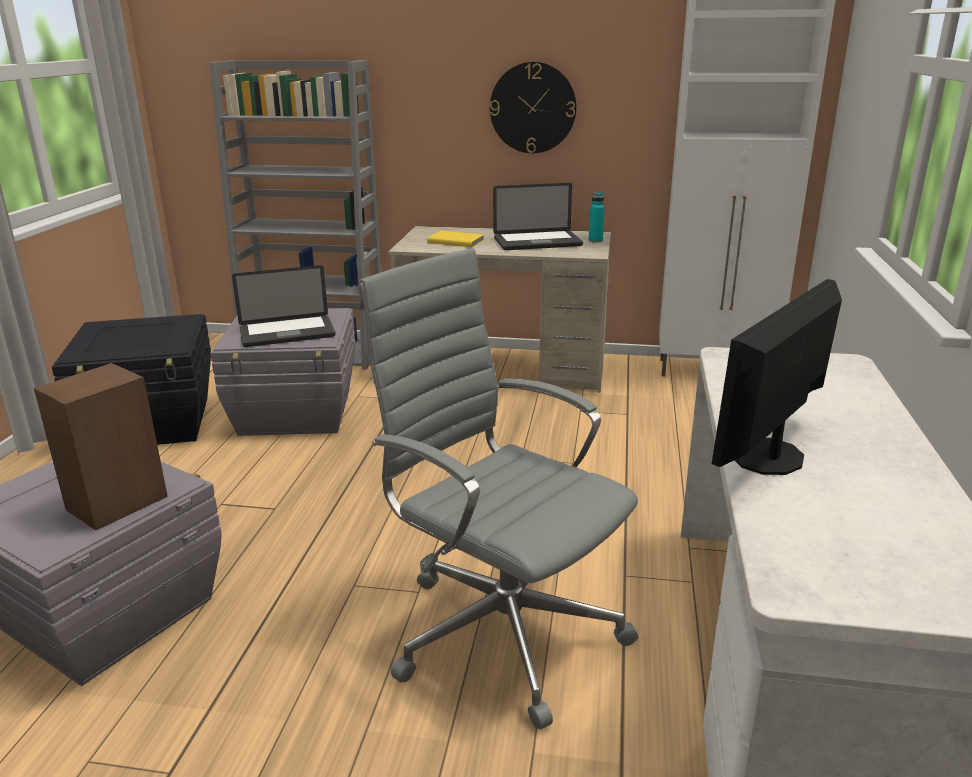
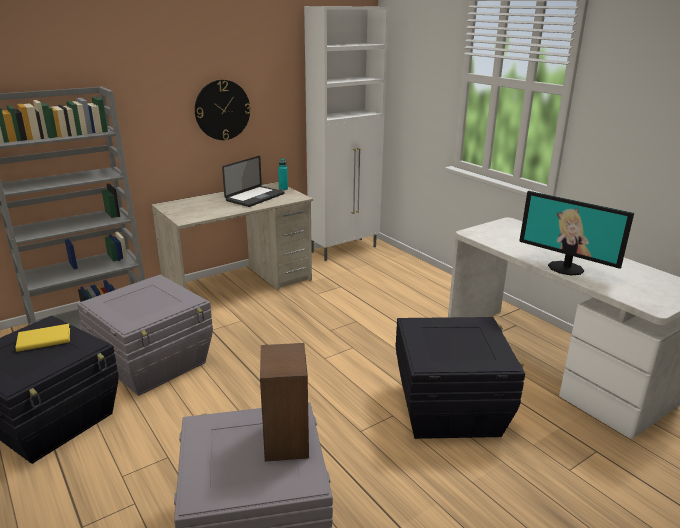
camera: 45 degrees left, 0 degrees up
(287, 333) = (154, 304): laptop -> none
(456, 241) = (205, 208): yellow book -> yellow book (43, 339)
(501, 628) = (449, 408): grey office chair -> black storage box
(769, 457) = (566, 268): monitor -> monitor turned 45 degrees counterclockwise

